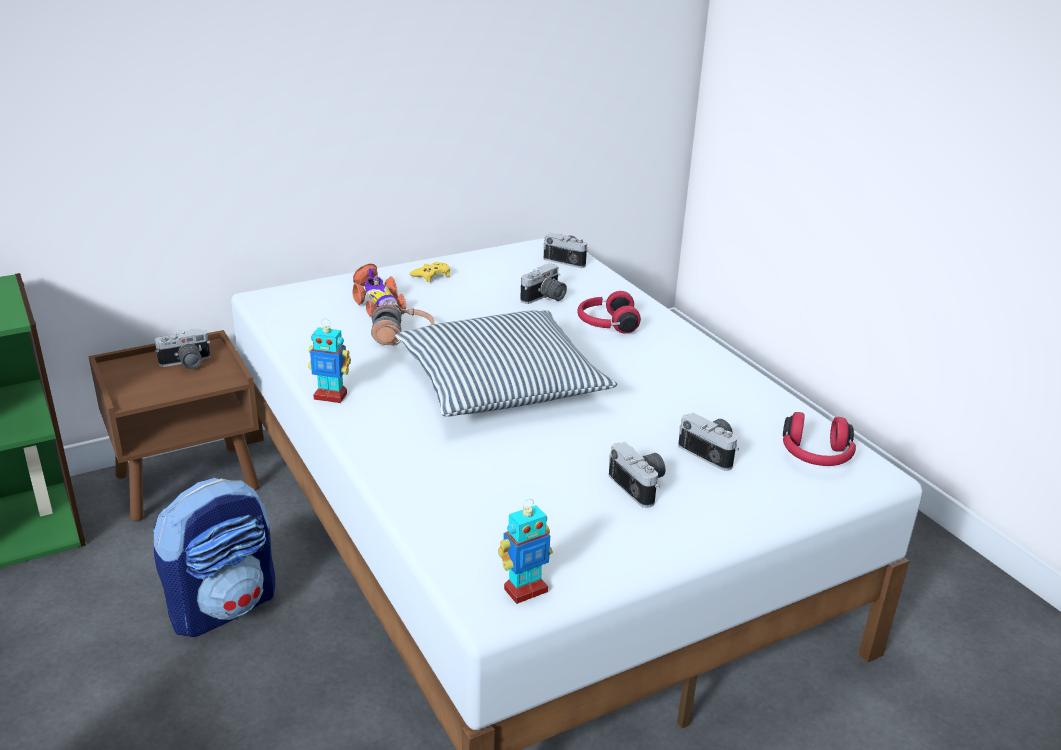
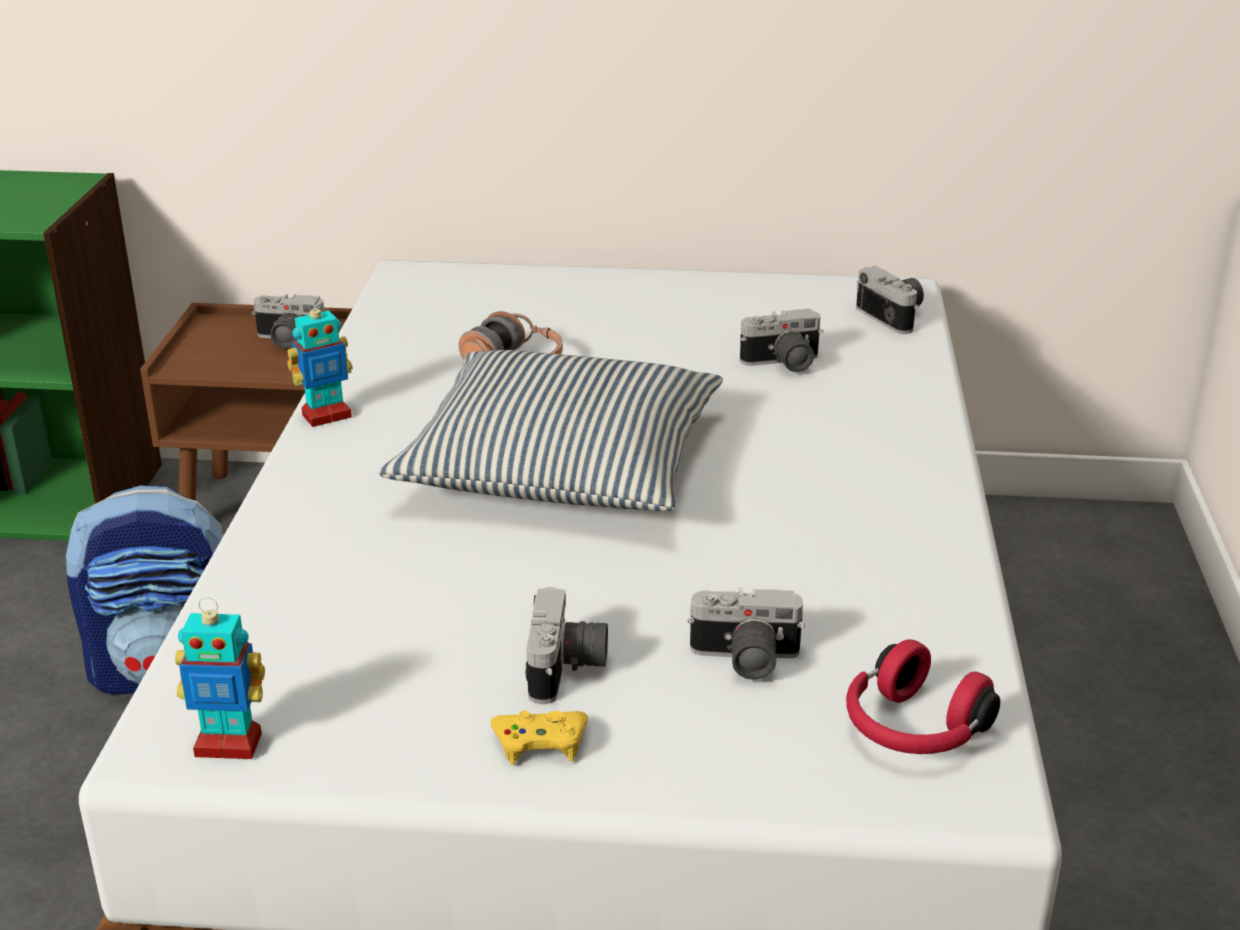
camera: 35 degrees right, 0 degrees up
(330, 396) = (326, 416): toy robot -> toy robot turned 75 degrees counterclockwise
(377, 302) = (539, 312): toy car -> none
(432, 276) = (659, 294): yellow game controller -> yellow game controller (540, 742)
(606, 324) = (828, 426): red headphones -> none
(712, 451) = (744, 661): camera -> camera turned 105 degrees clockwise

